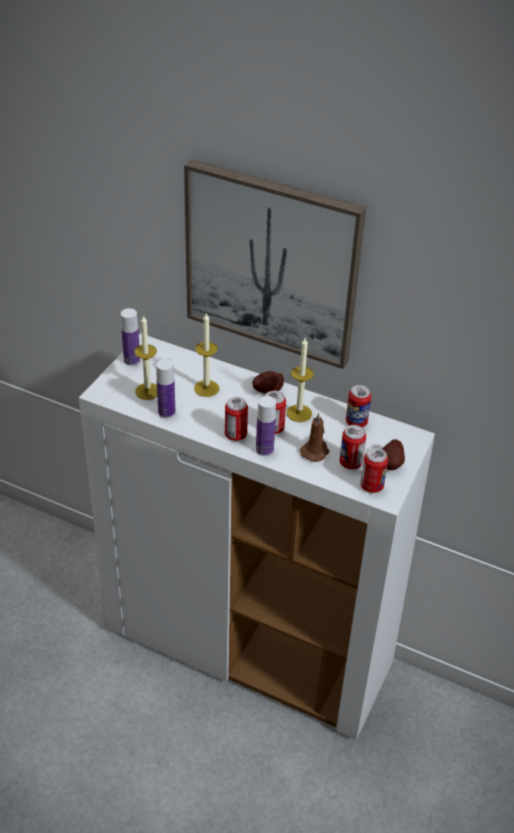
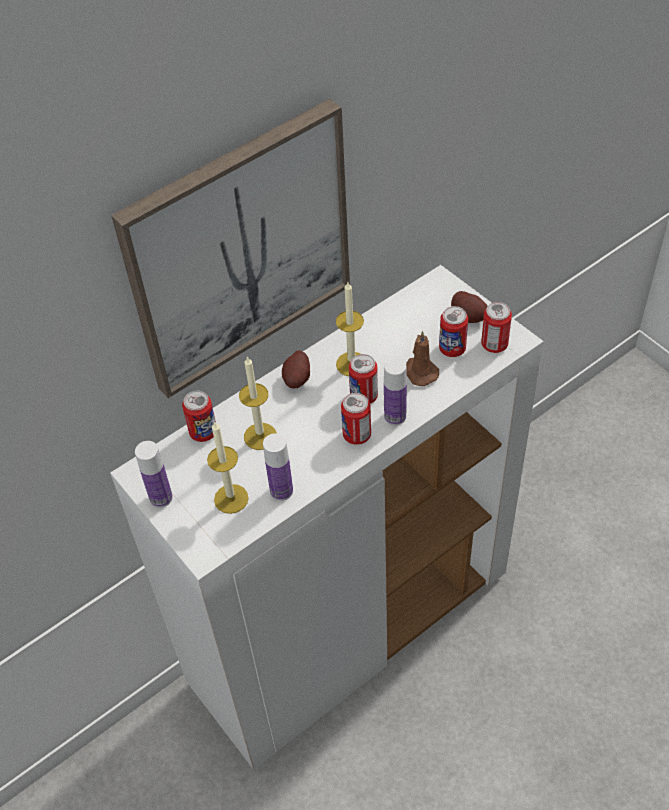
camera: 60 degrees left, 10 degrees up
(356, 422) = (392, 320): can -> can (203, 432)

